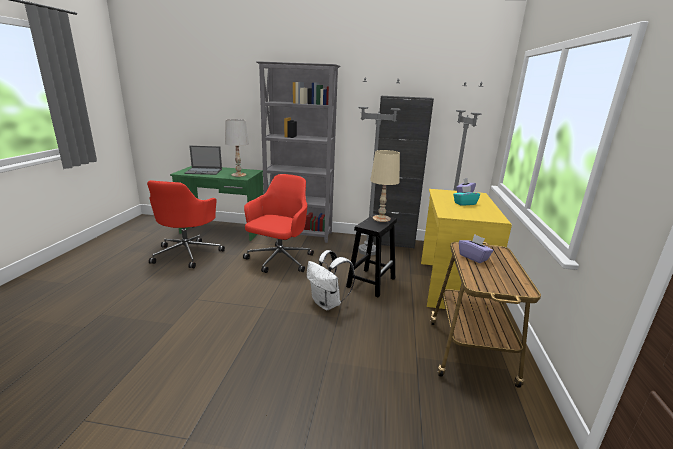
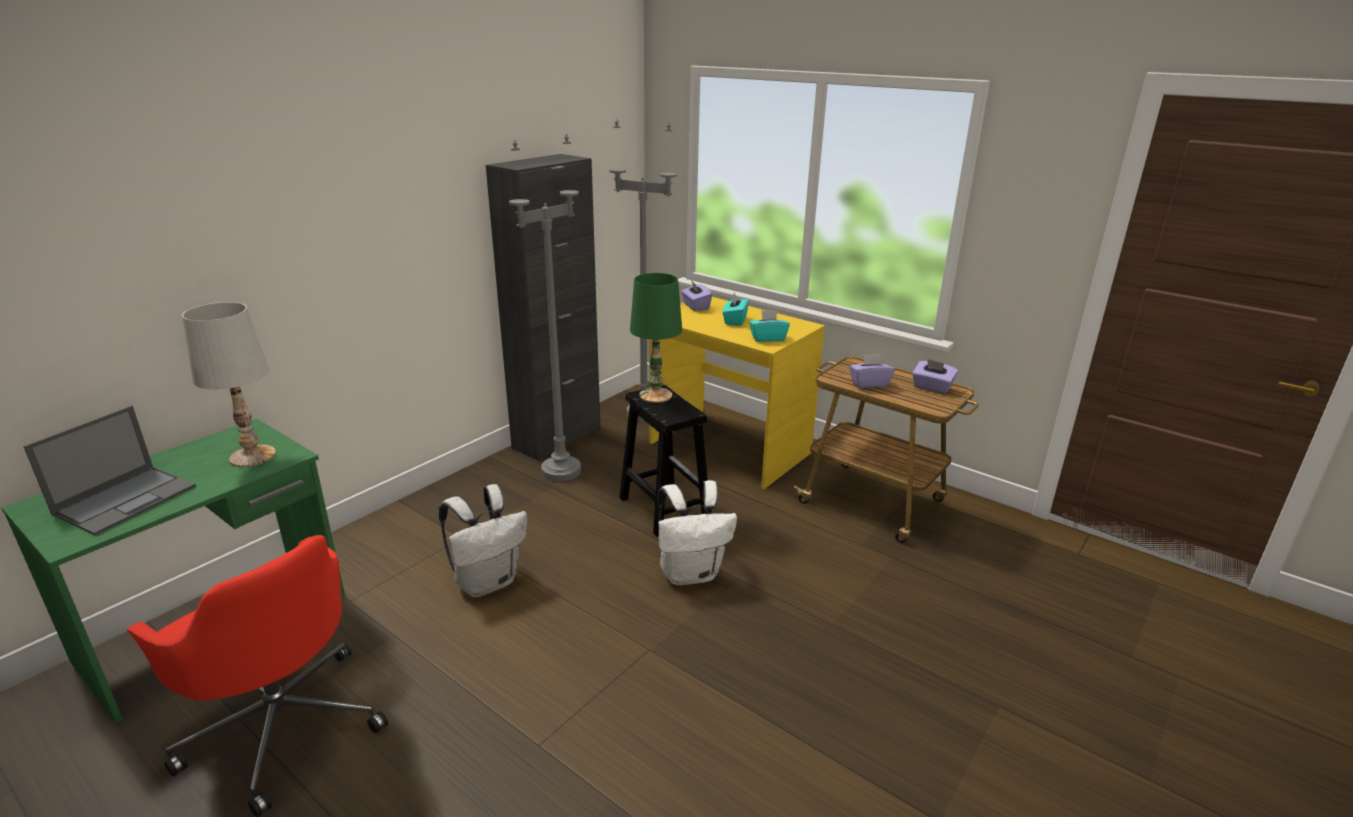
camera: 60 degrees left, 5 degrees up
(279, 260) = (488, 582): red office chair -> white backpack
(299, 235) = (403, 521): grey bookcase -> none
(381, 218) = (655, 395): beige table lamp -> green table lamp
(456, 213) = (768, 338): none -> turquoise tissue box
(511, 280) = (932, 387): none -> purple tissue box

